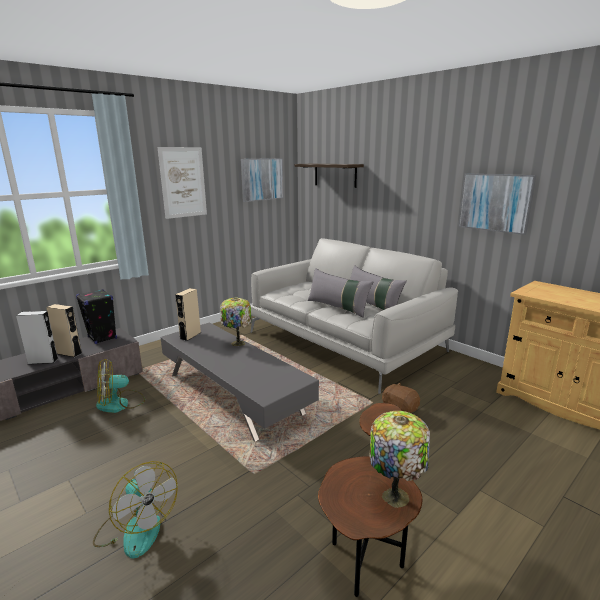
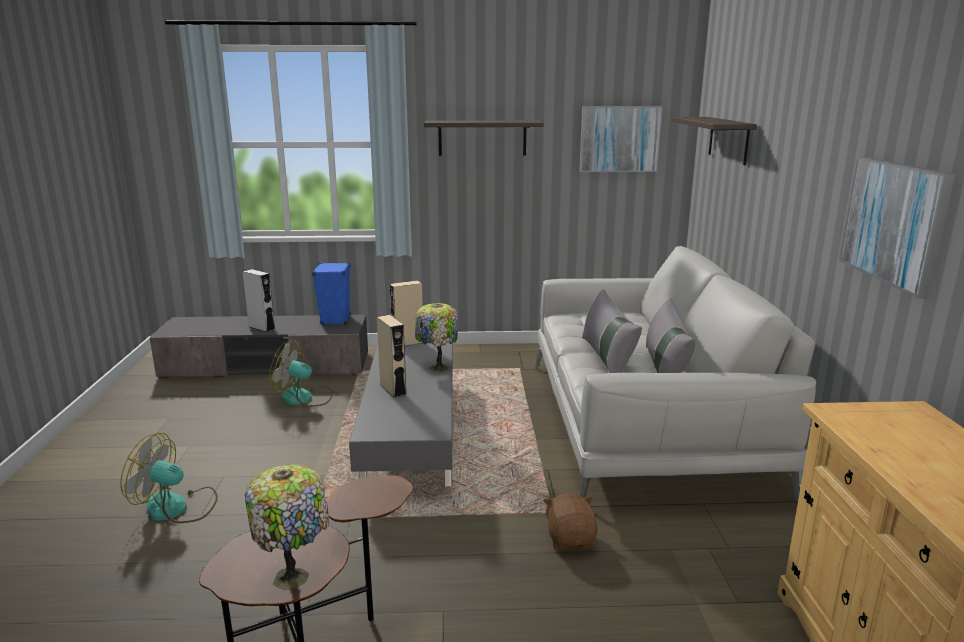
camera: 40 degrees right, 0 degrees up
(69, 353) = (289, 327): beige speaker -> beige speaker (393, 389)
(102, 338) = (335, 320): black speaker -> blue speaker
(136, 528) = (177, 508): fan -> fan turned 105 degrees clockwise
(183, 182) = (482, 138): picture -> shelf

